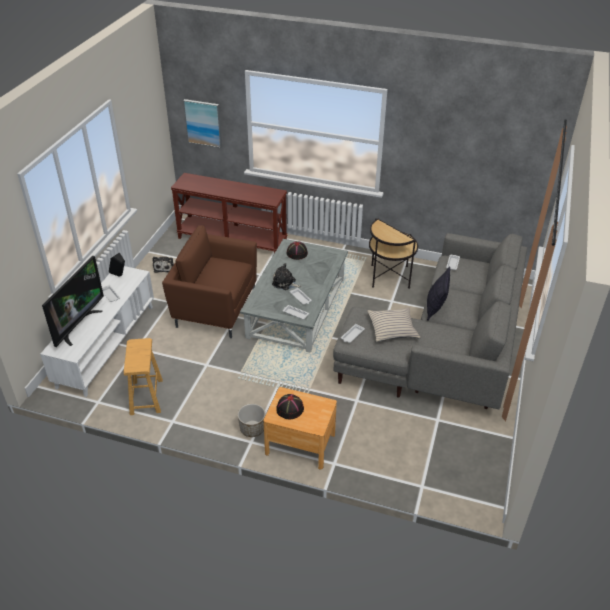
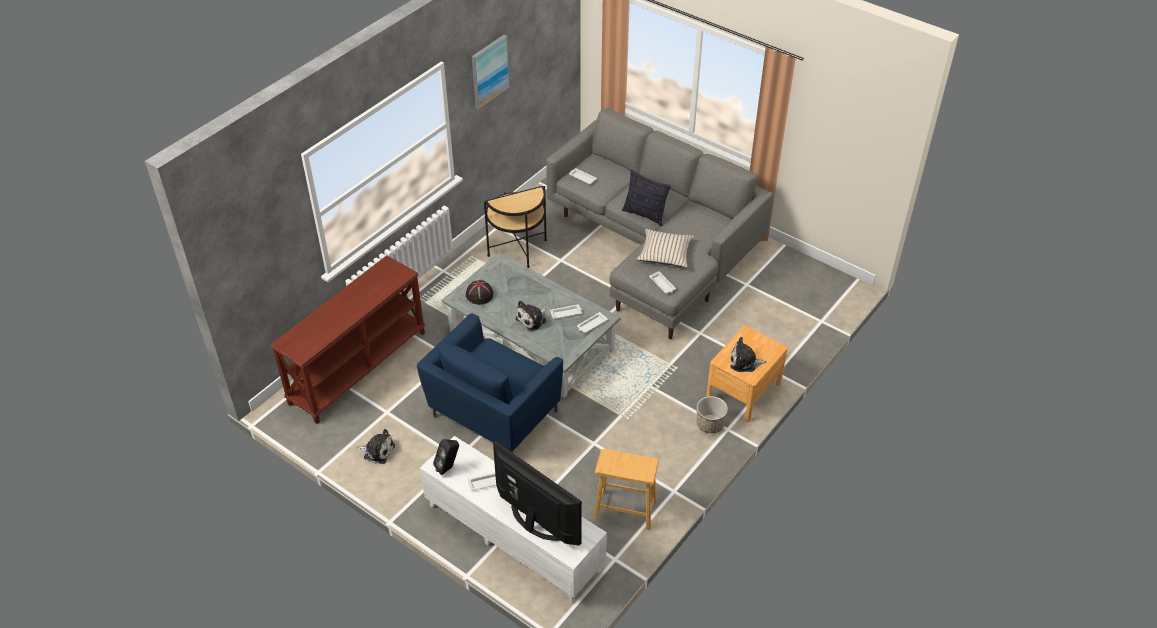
camera: 70 degrees left, 5 degrees up
(203, 123) = (264, 262): picture -> picture (489, 71)
(215, 308) = (493, 414): brown armchair -> blue armchair
(289, 409) = (745, 362): black hat -> plush toy

